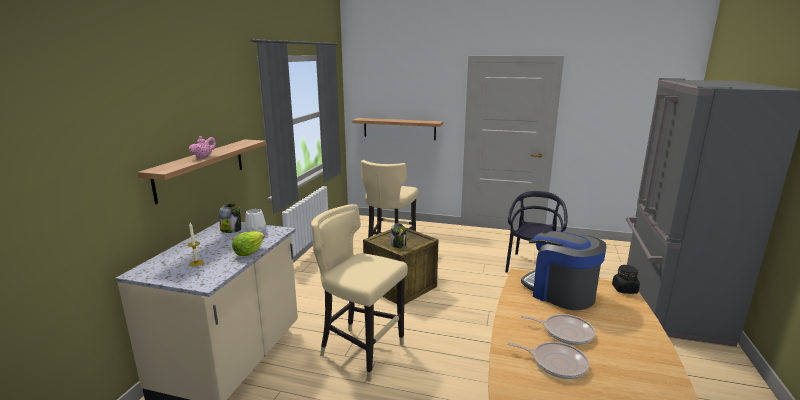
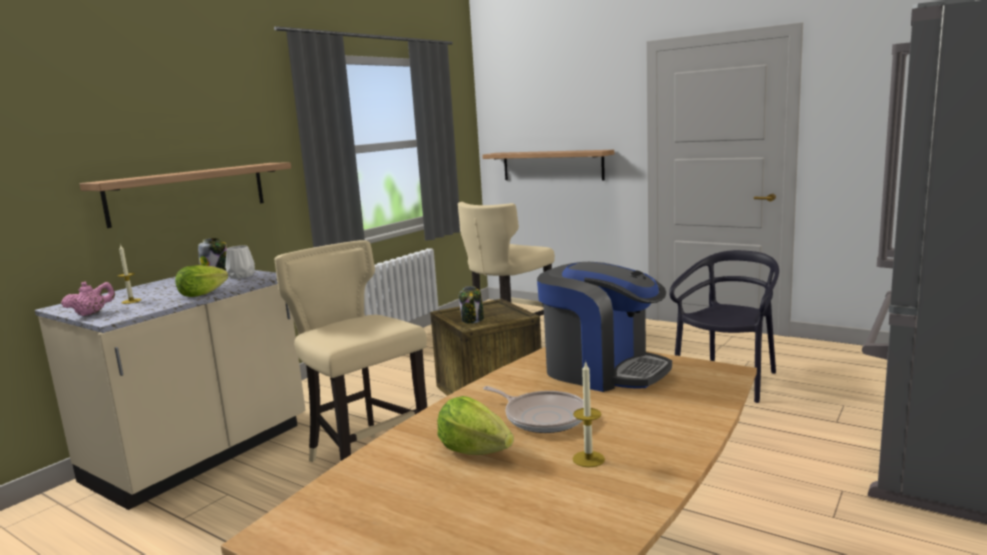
camera: 20 degrees right, 5 degrees down
(204, 157) = (179, 173): pink teapot -> pink teapot (91, 314)
(556, 363) = (474, 450): frying pan -> lettuce
(560, 292) = (602, 370): coffee machine -> coffee machine turned 150 degrees clockwise
(620, 360) = (588, 459): none -> candle
(624, 289) = (727, 374): black jar -> none

